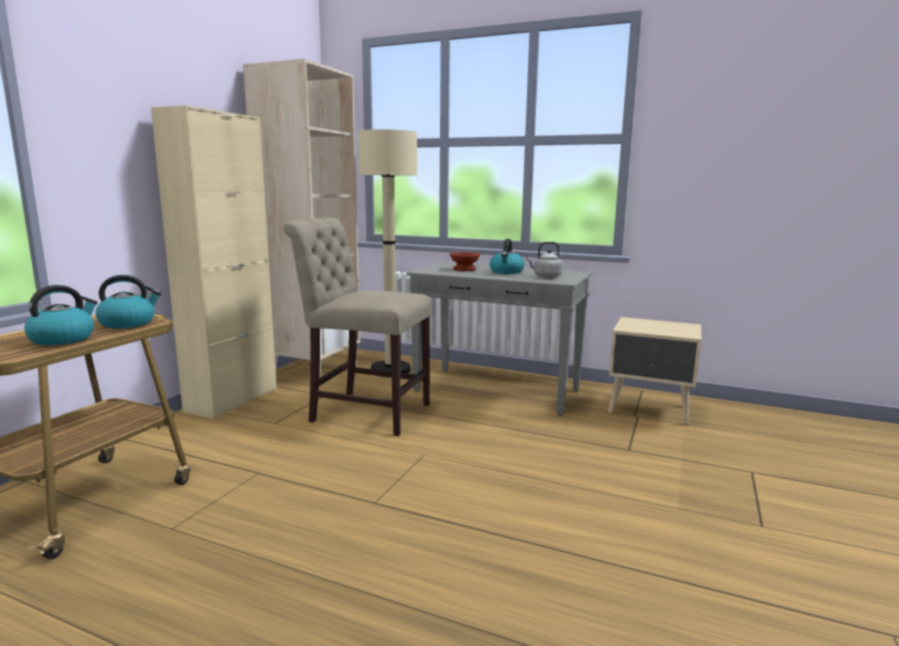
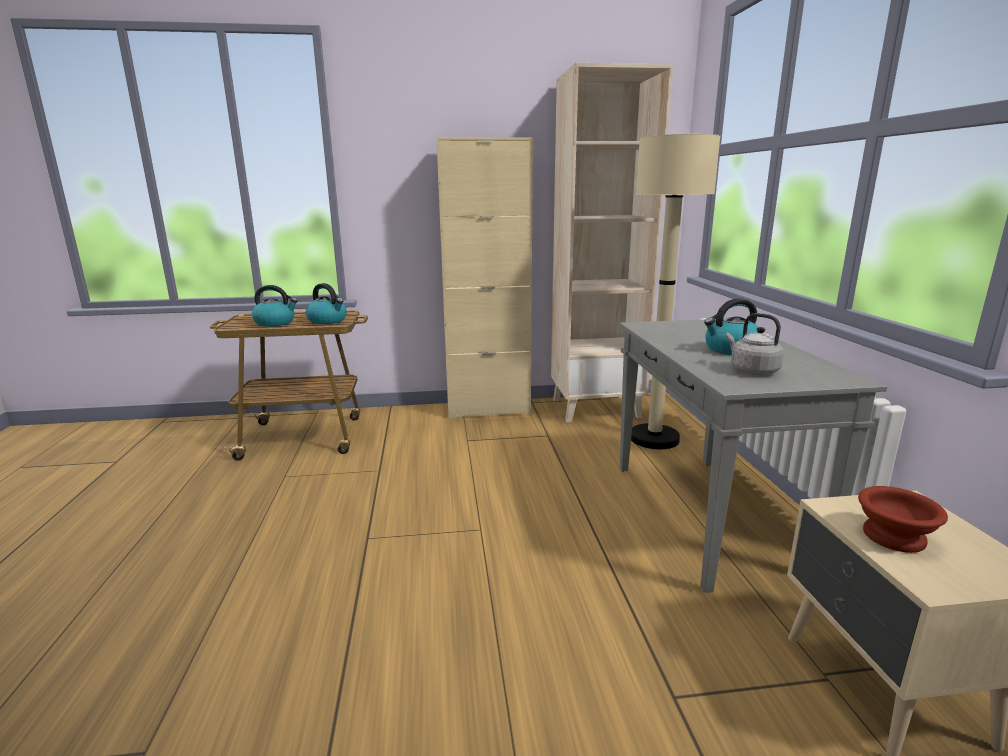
camera: 60 degrees right, 5 degrees up
(365, 411) = (537, 465): beige chair -> none
(463, 269) = (696, 333): brown bowl -> brown bowl (891, 536)

